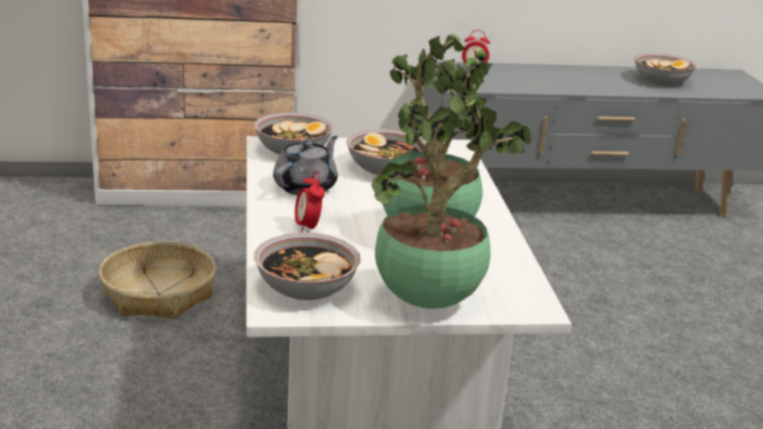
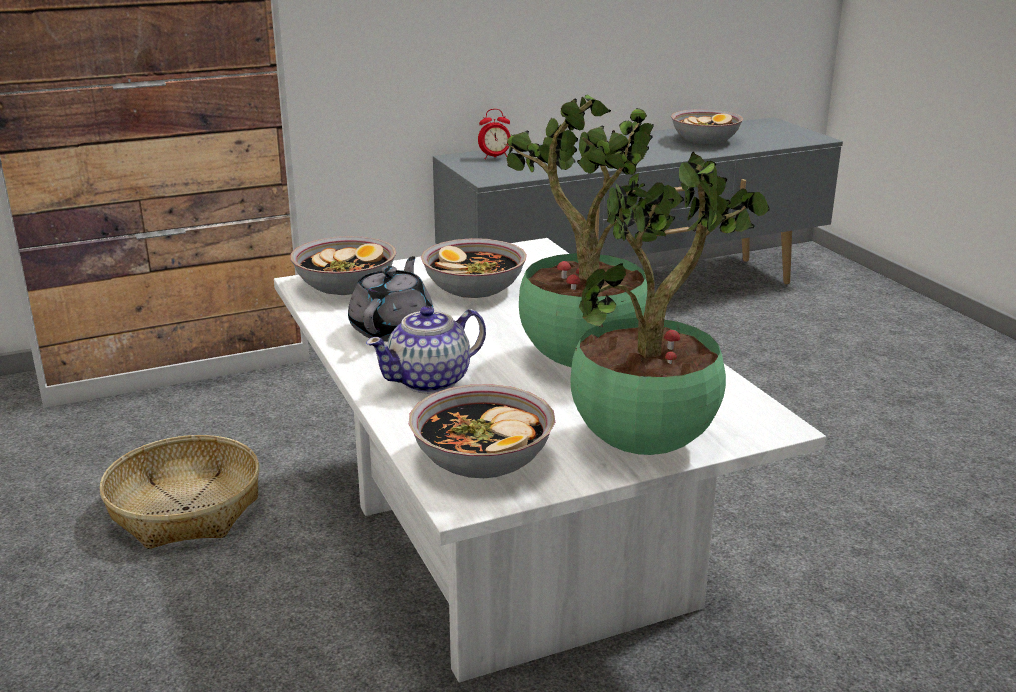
camera: 15 degrees left, 0 degrees up
(308, 228) = (431, 381): alarm clock -> teapot

